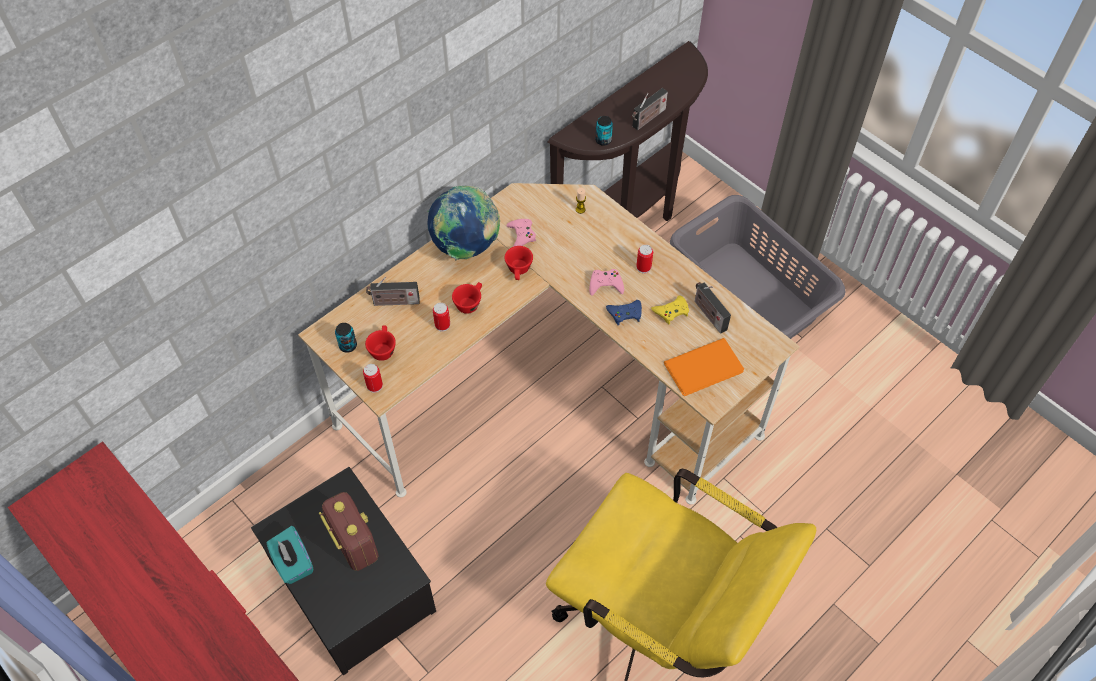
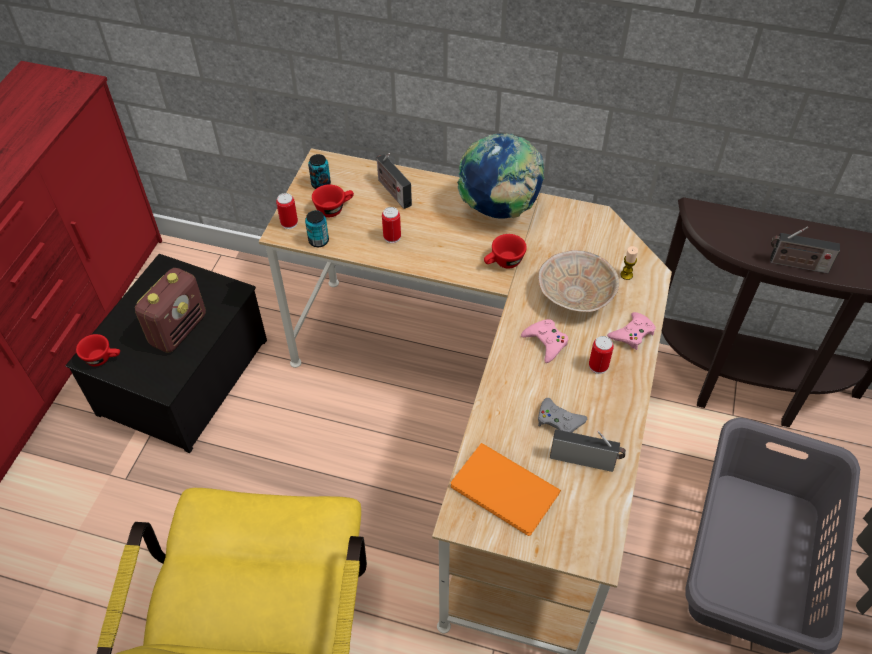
camera: 60 degrees right, 5 degrees down
(293, 563) = (138, 298): turquoise tissue box -> none
(469, 303) = (434, 244): red cup -> red cup (103, 358)
(521, 235) = (550, 244): pink game controller -> pink game controller (632, 334)
(576, 246) = (576, 294): none -> beige bowl
(603, 140) = (724, 240): can -> can (318, 241)
(625, 314) = (521, 378): blue game controller -> none
(671, 311) = (559, 421): yellow game controller -> grey game controller
(708, 314) = (585, 460): radio -> radio turned 75 degrees clockwise

